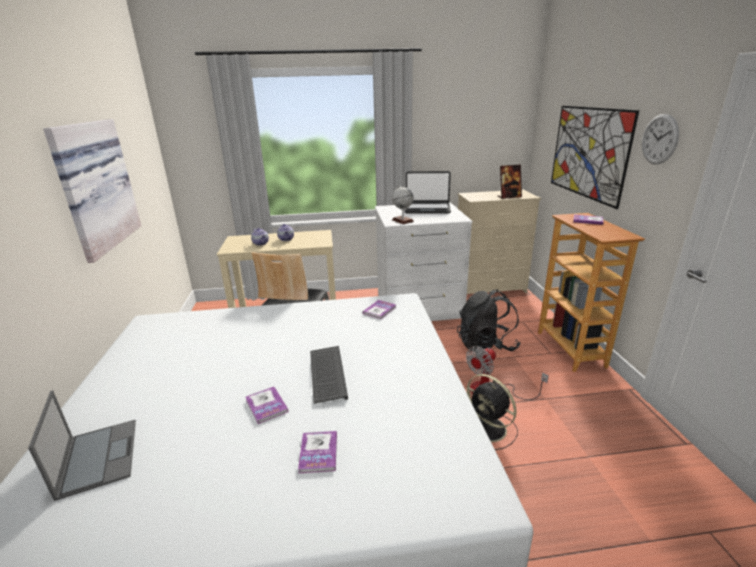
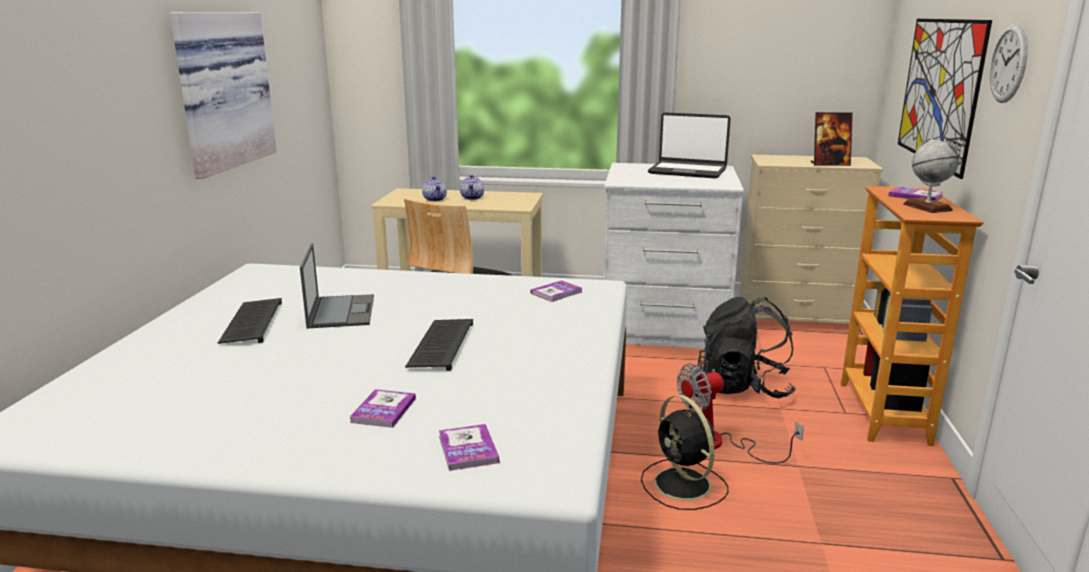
camera: 15 degrees right, 5 degrees down
(98, 456) = (149, 376): laptop -> laptop (341, 311)
(166, 377) = (251, 323): none -> keyboard
(266, 405) = (350, 362): book -> book (468, 449)
(402, 221) = (636, 181): globe -> globe (927, 207)

